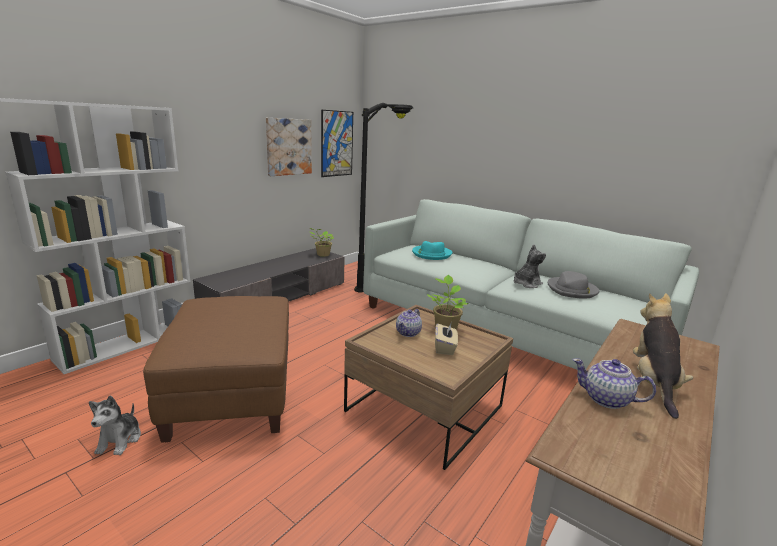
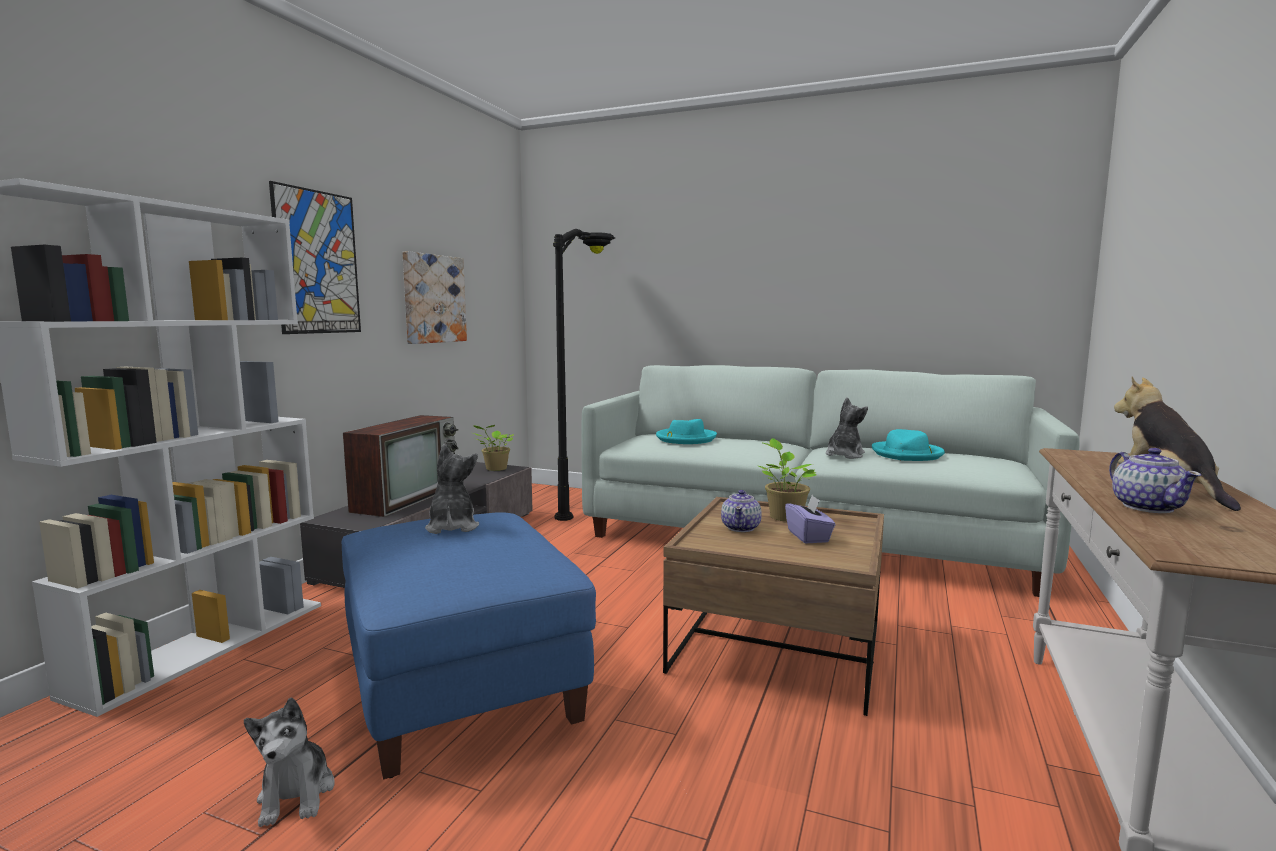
camera: 15 degrees left, 10 degrees down
(233, 394) = (461, 685): brown ottoman -> blue ottoman
(235, 306) = (452, 527): none -> plush toy
(258, 270) = (407, 498): none -> television
(337, 144) = (496, 297): picture -> picture (317, 262)
(445, 348) = (808, 536): beige tissue box -> purple tissue box
(572, 290) = (907, 454): grey hat -> turquoise hat
(607, 399) = (1147, 507): teapot -> teapot turned 105 degrees counterclockwise

